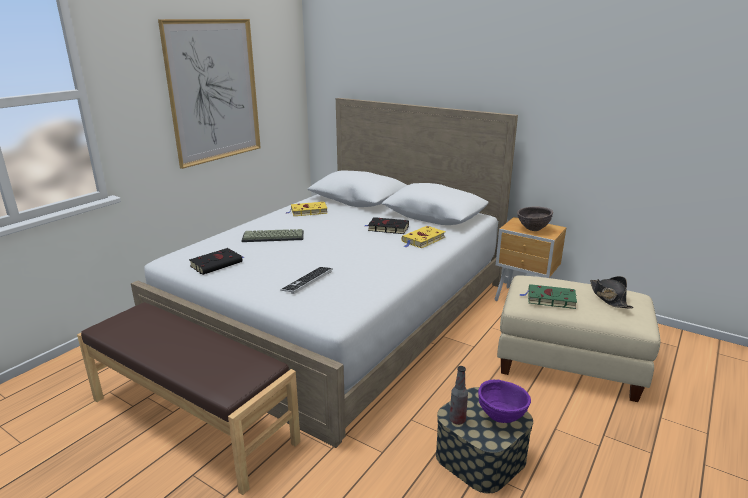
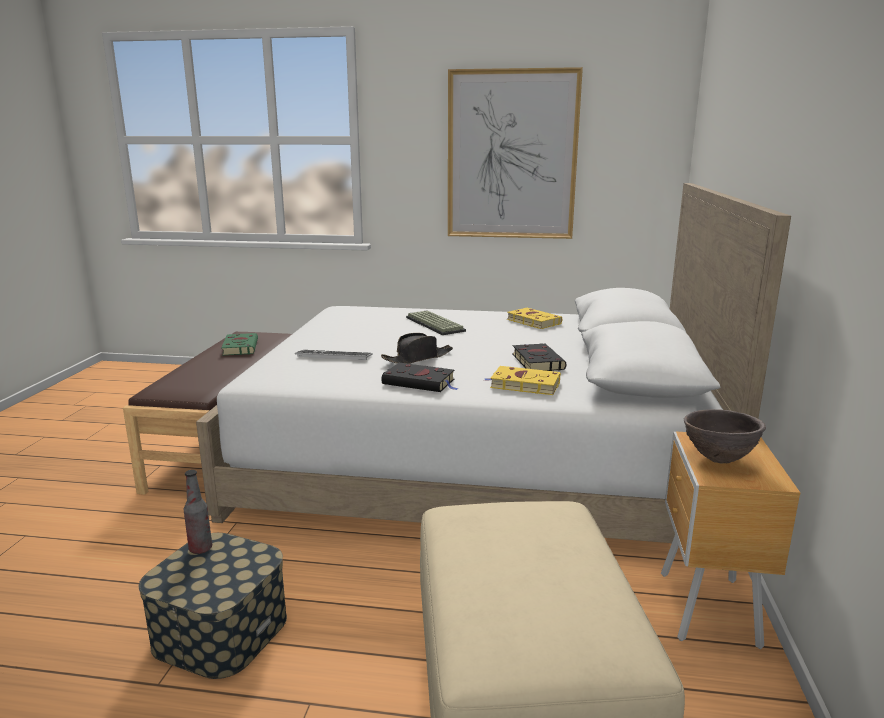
camera: 65 degrees right, 5 degrees down
(217, 264) = (344, 321): black book -> black book (420, 382)
(501, 418) = (213, 582): purple bowl -> none
(549, 299) = (482, 532): green book -> green book (240, 347)
(609, 297) = (556, 602): black hat -> black hat (418, 358)

